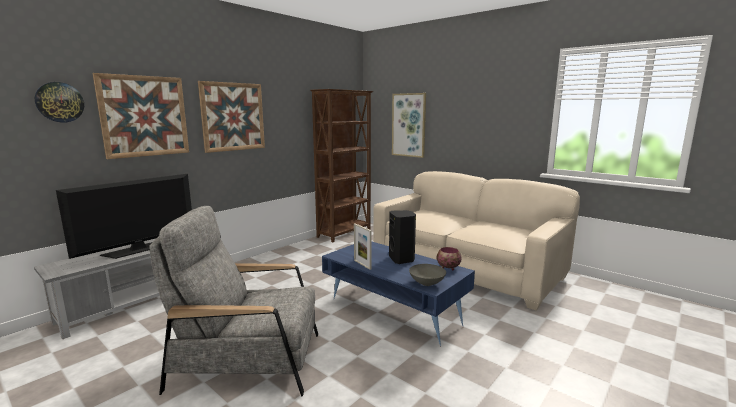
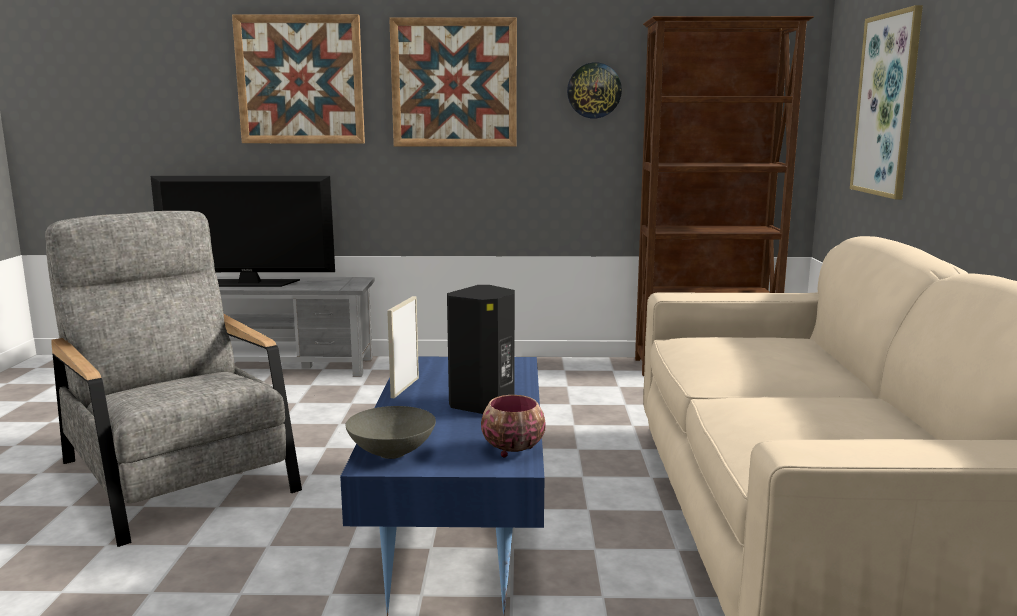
camera: 50 degrees right, 0 degrees up
(59, 102) = (193, 59): wall clock -> wall clock (594, 90)

